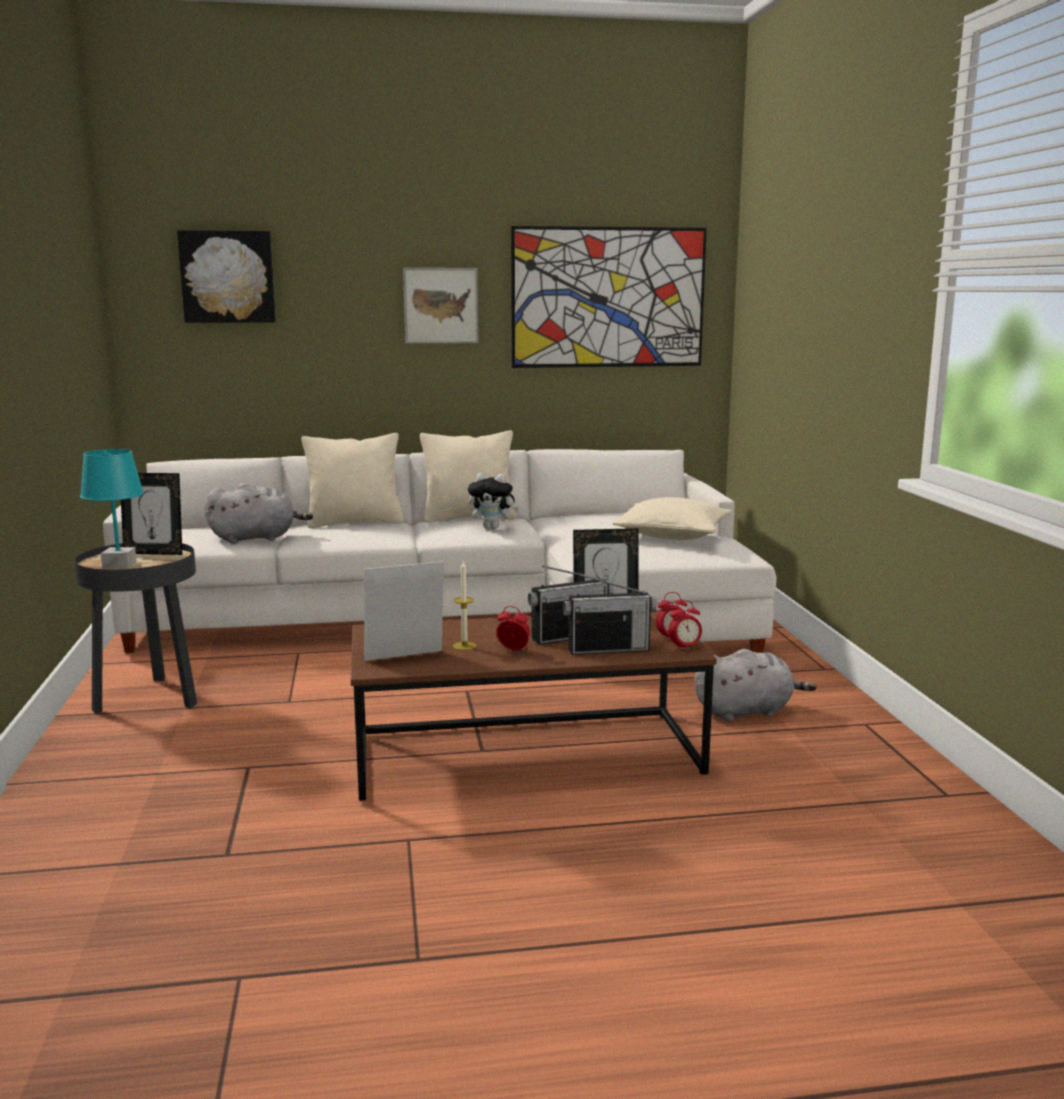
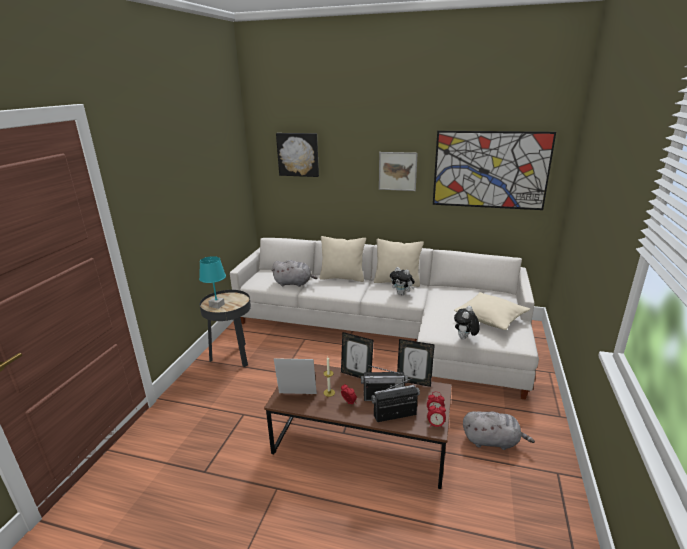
camera: 25 degrees right, 10 degrees up
(154, 553) = (236, 298): picture frame -> picture frame (356, 375)
(608, 649) = (395, 415): radio -> radio turned 150 degrees clockwise
(650, 560) = (465, 339): none -> plush toy

